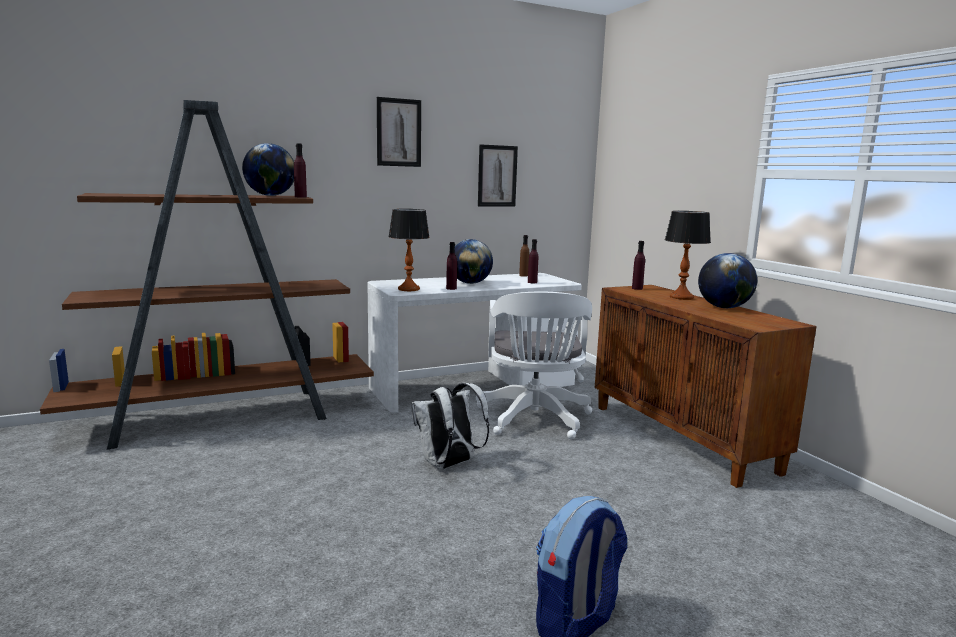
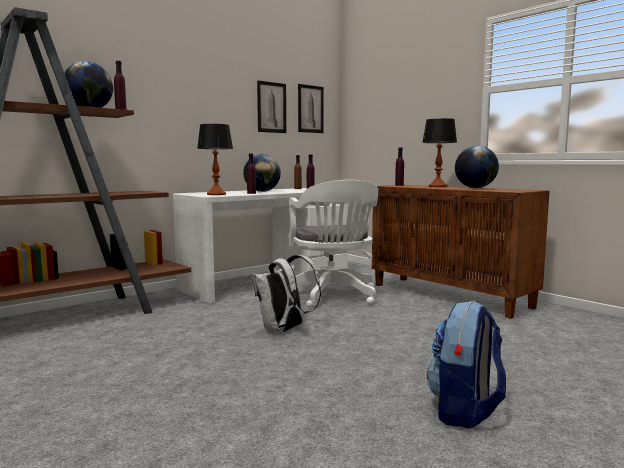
camera: 15 degrees left, 5 degrees down
(399, 132) = (193, 65): picture -> picture (310, 109)

